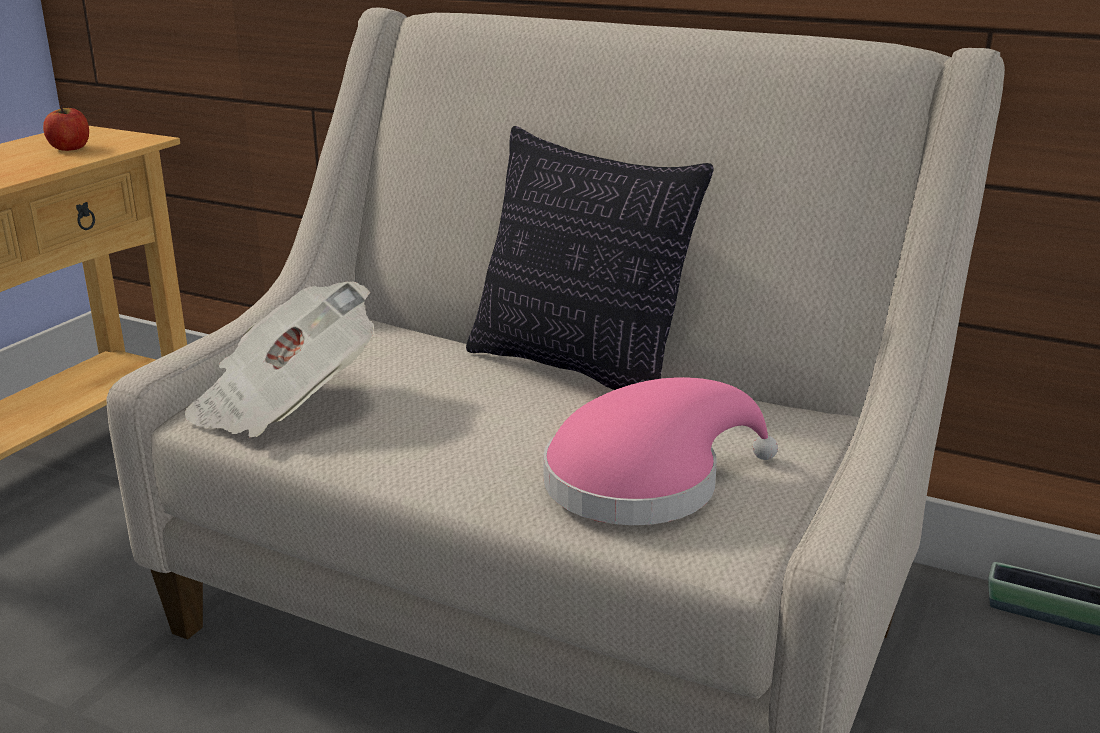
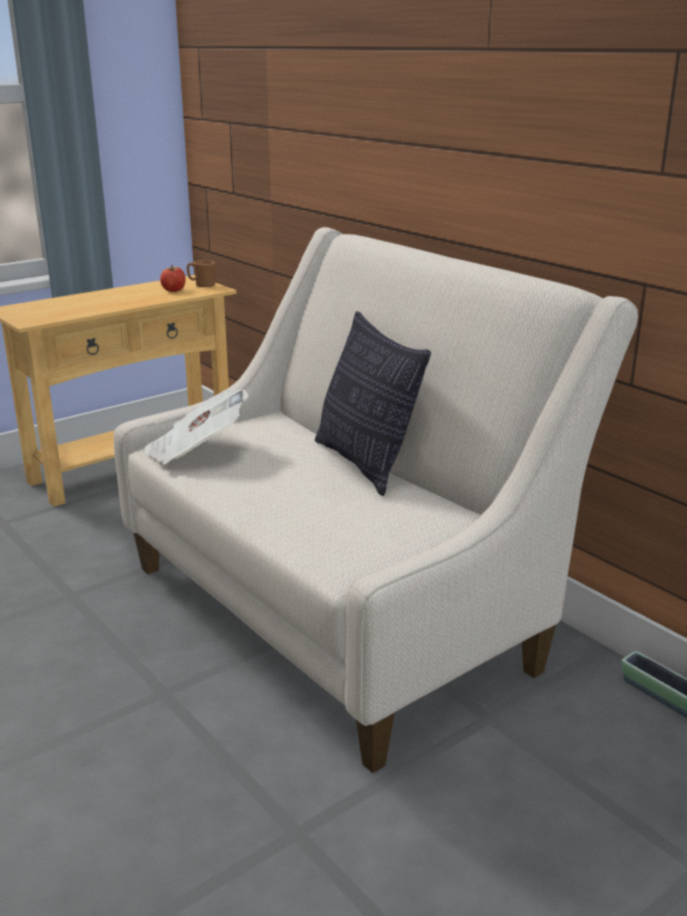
camera: 25 degrees right, 0 degrees up
(113, 137) = (202, 285): none -> brown mug
(644, 482) = (334, 529): pink hat -> none

